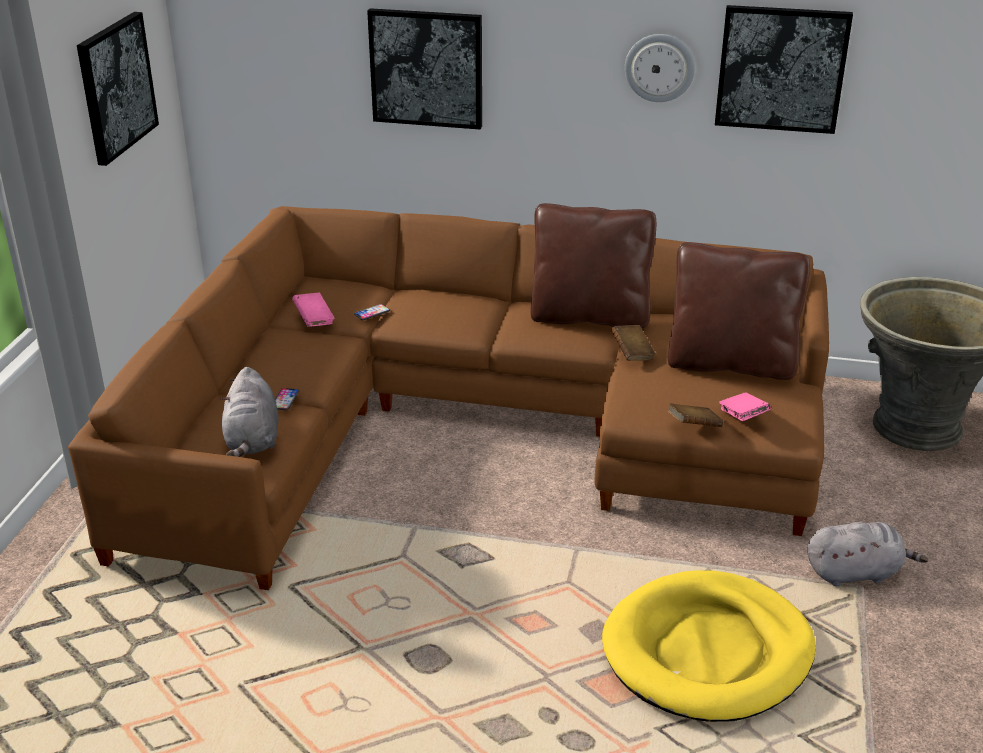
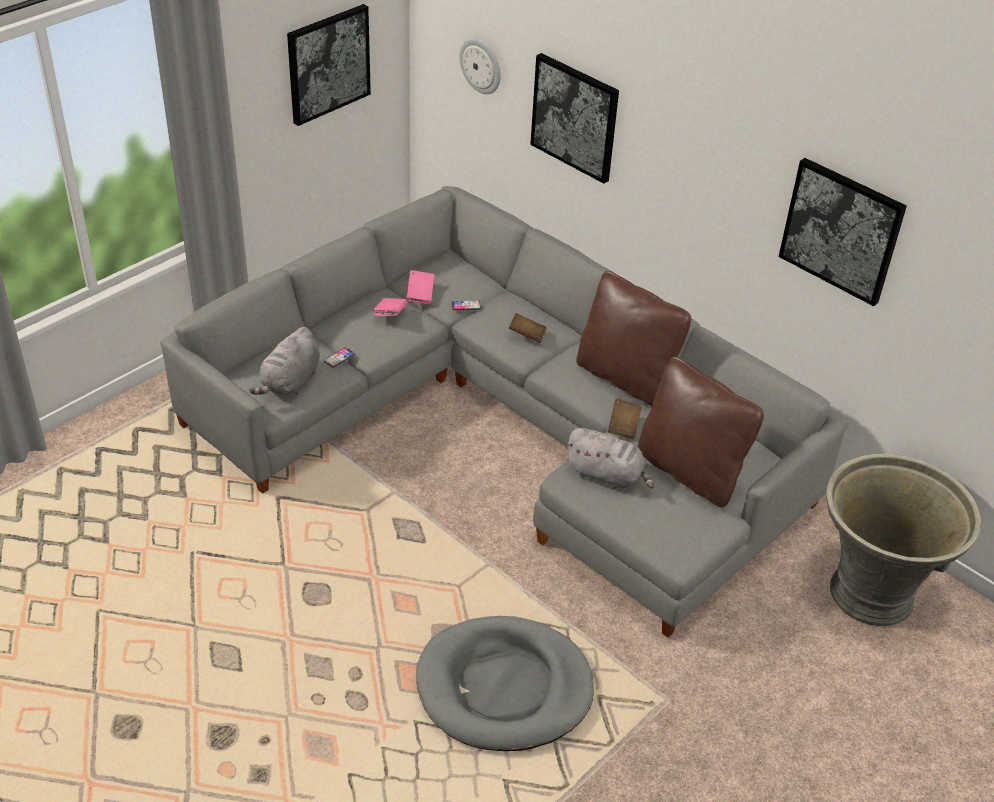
camera: 30 degrees right, 10 degrees up
(470, 425) = (508, 426): brown sofa -> grey sofa
(659, 67) = (745, 188): wall clock -> wall clock (481, 65)
(694, 426) = (605, 512): brown book -> brown book (527, 335)
(707, 652) = (504, 688): yellow dog bed -> grey dog bed
(742, 417) = (650, 522): pink book -> pink book (390, 314)
(856, 573) = (678, 688): grey plush toy -> grey plush toy (607, 475)

